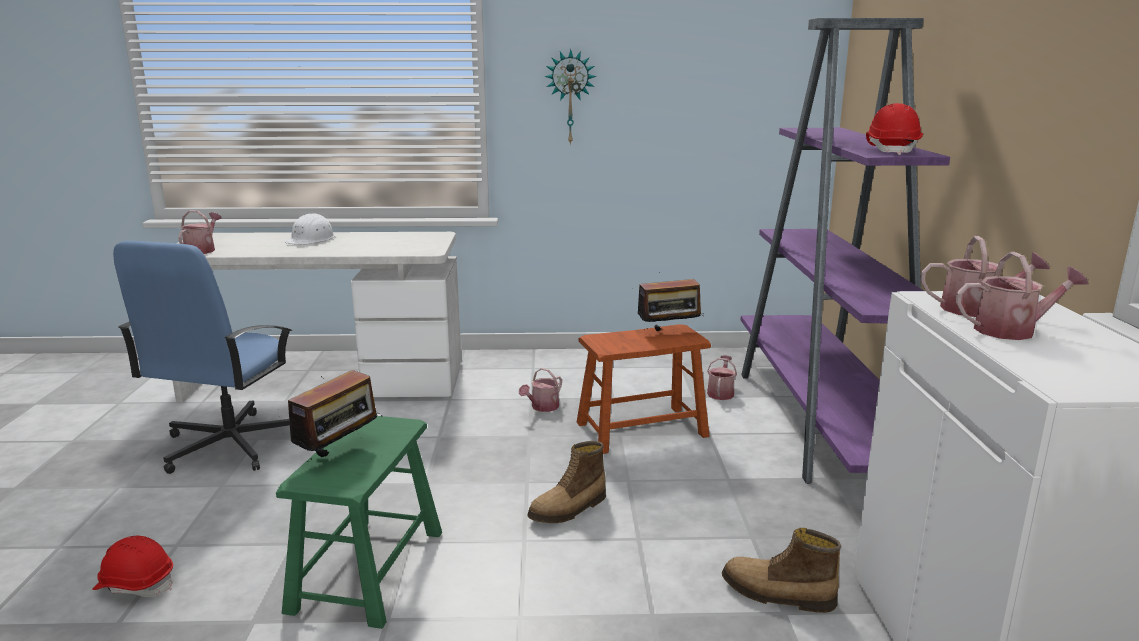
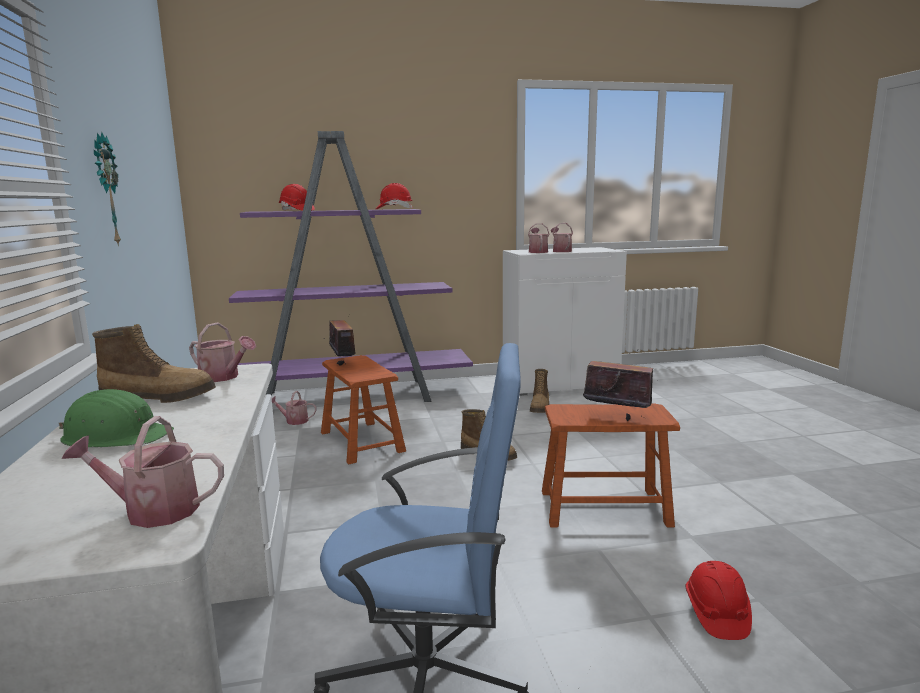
camera: 100 degrees left, 5 degrees down
(311, 239) = (116, 436): white hard hat -> green hard hat
(367, 570) = (604, 508): green stool -> brown stool
(375, 240) = (160, 398): none -> boot
(542, 407) = (315, 481): watering can -> watering can (223, 377)
(834, 133) = (296, 210): none -> red hard hat

